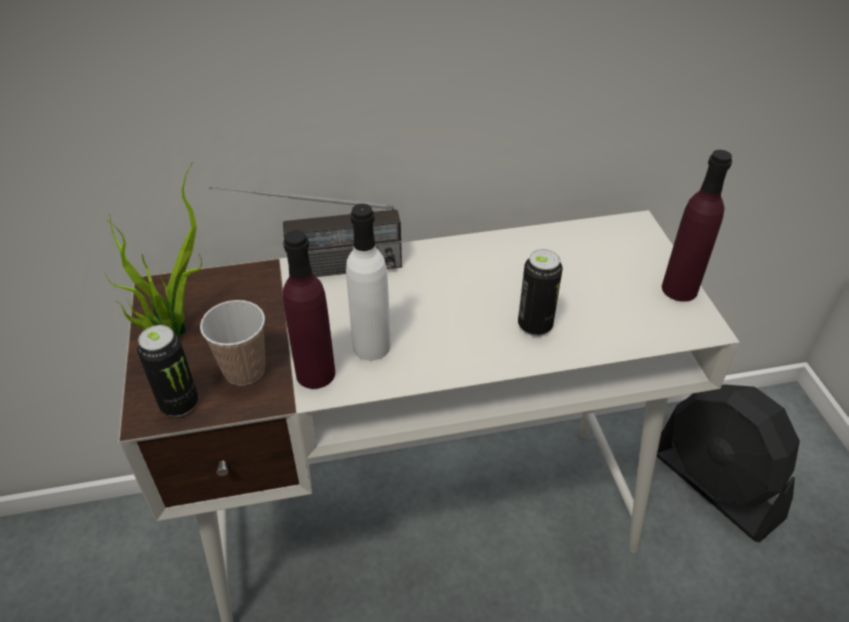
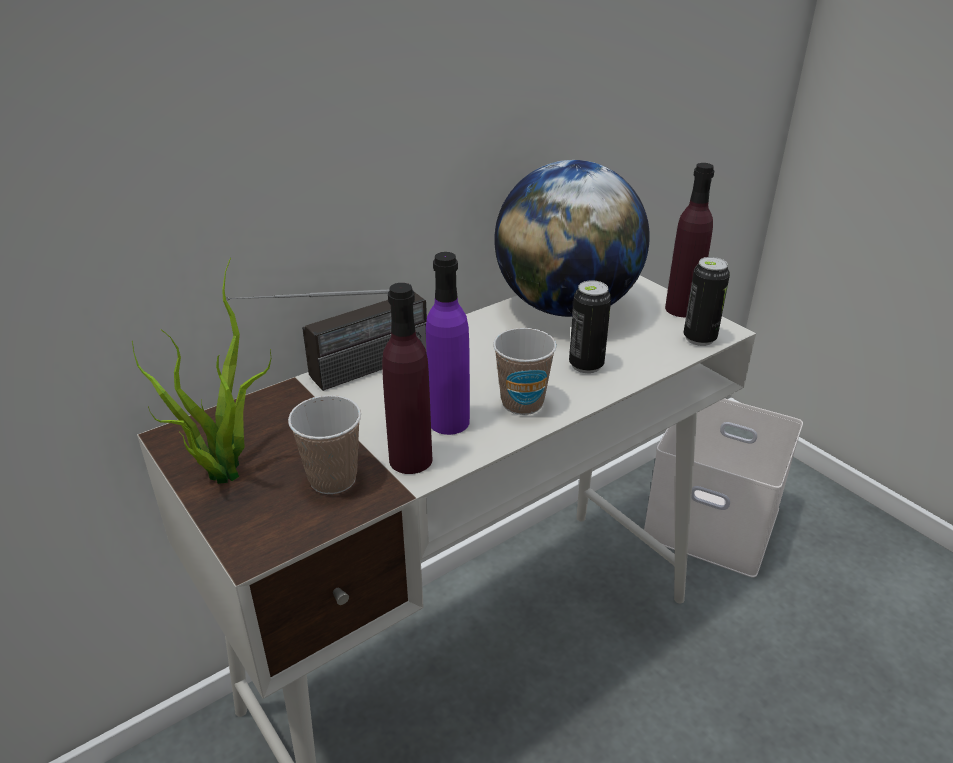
camera: 25 degrees left, 10 degrees down
(179, 404) = (282, 529): can -> can (699, 338)
(371, 346) = (449, 422): white bottle -> purple bottle
(447, 348) = (522, 403): none -> cup
(562, 253) = (566, 307): none -> globe
(715, 485) = (715, 521): black fan -> white storage box

